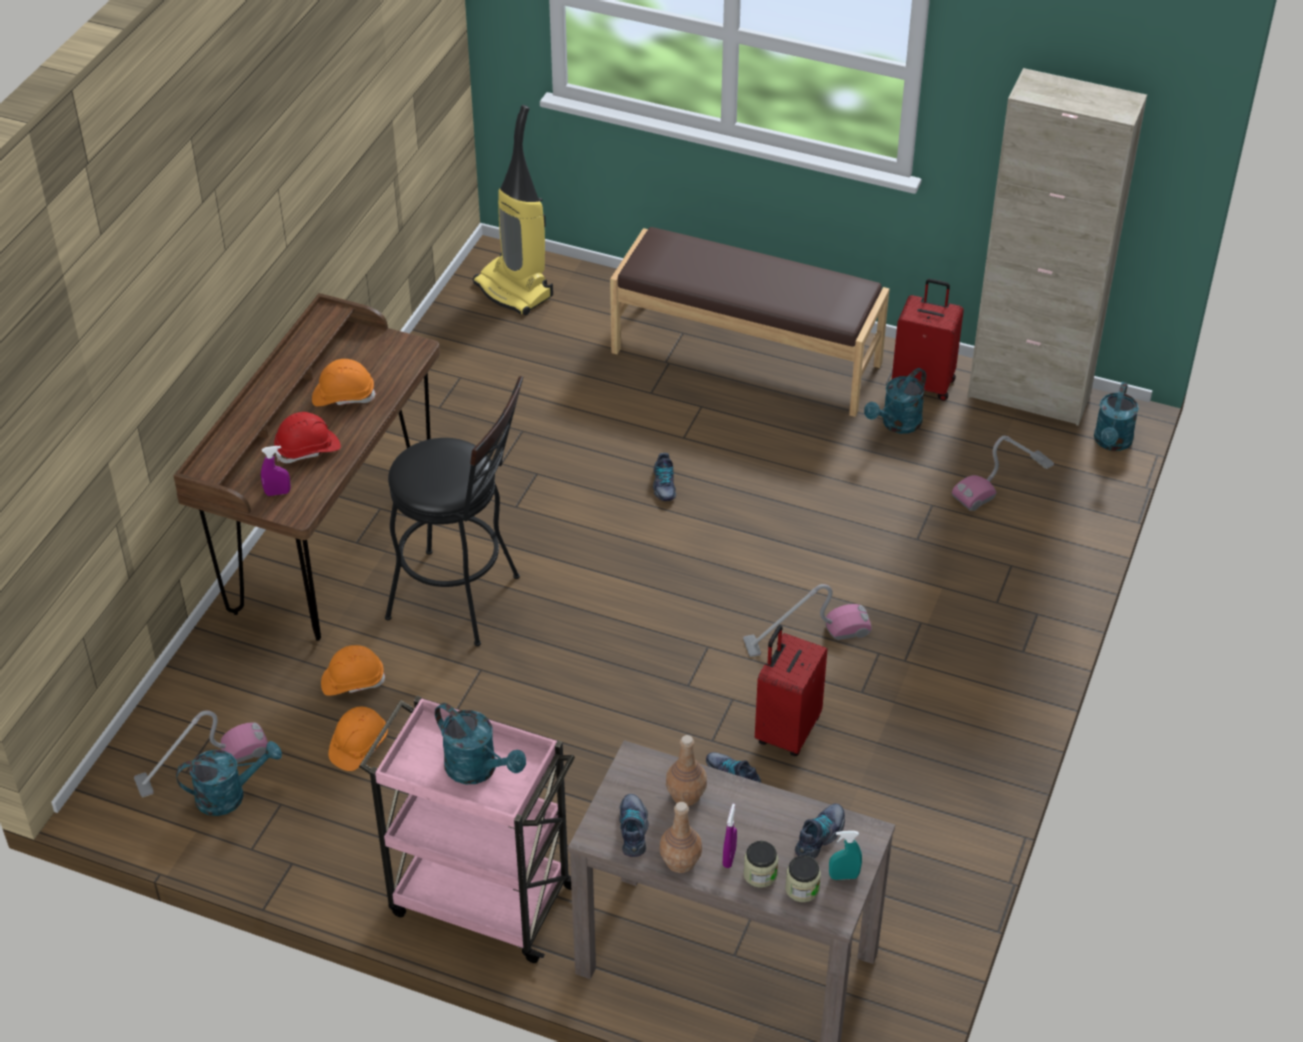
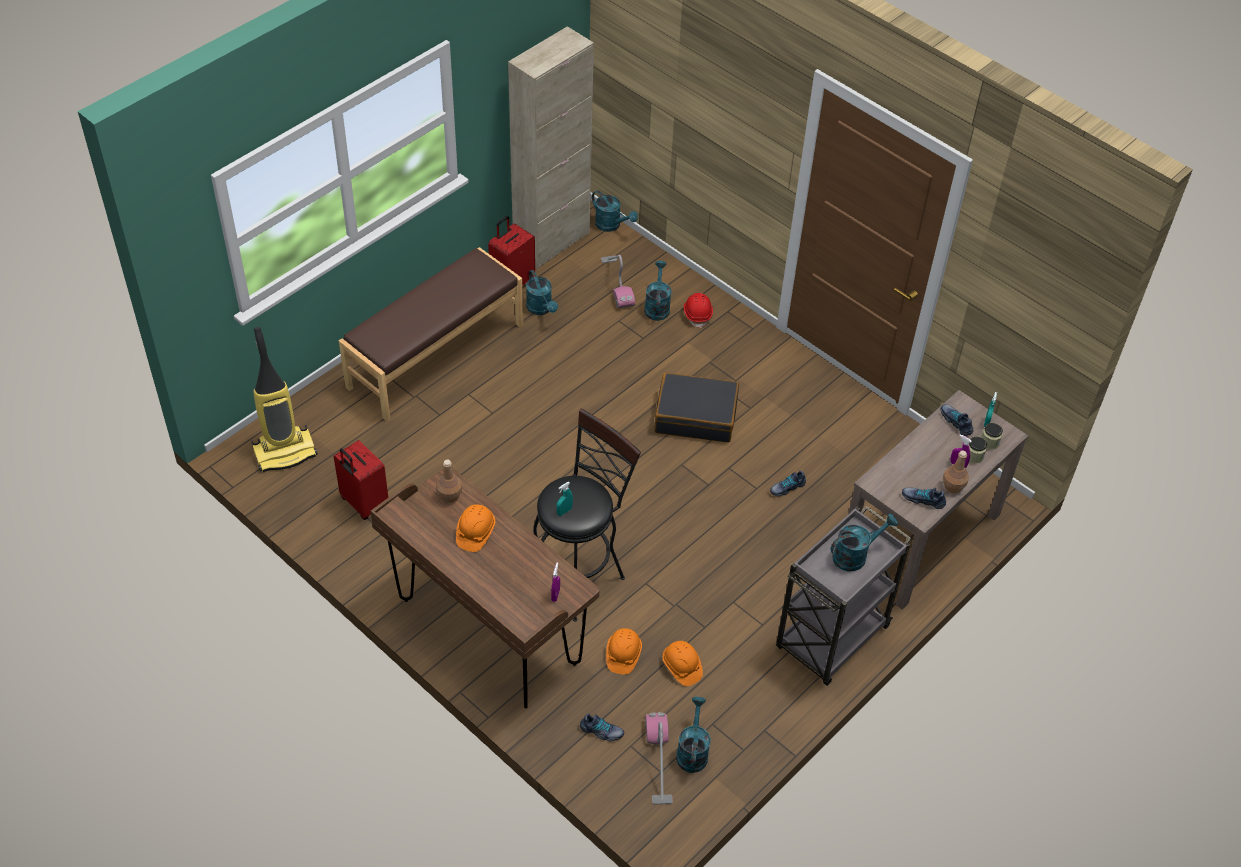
camera: 70 degrees left, 5 degrees up
(308, 449) = (520, 567): red hard hat -> red hard hat (697, 314)
(418, 462) = (564, 511): none -> turquoise spray bottle
(479, 899) = (831, 639): pink cart -> grey cart
(663, 485) = (530, 437): shoe -> shoe (601, 731)
(685, 794) = (906, 468): brown bottle -> brown bottle (449, 496)
(786, 730) = (764, 452): red suitcase -> red suitcase (363, 503)
(807, 636) = (695, 416): vacuum cleaner -> black suitcase
(989, 535) = (657, 306): none -> turquoise watering can

